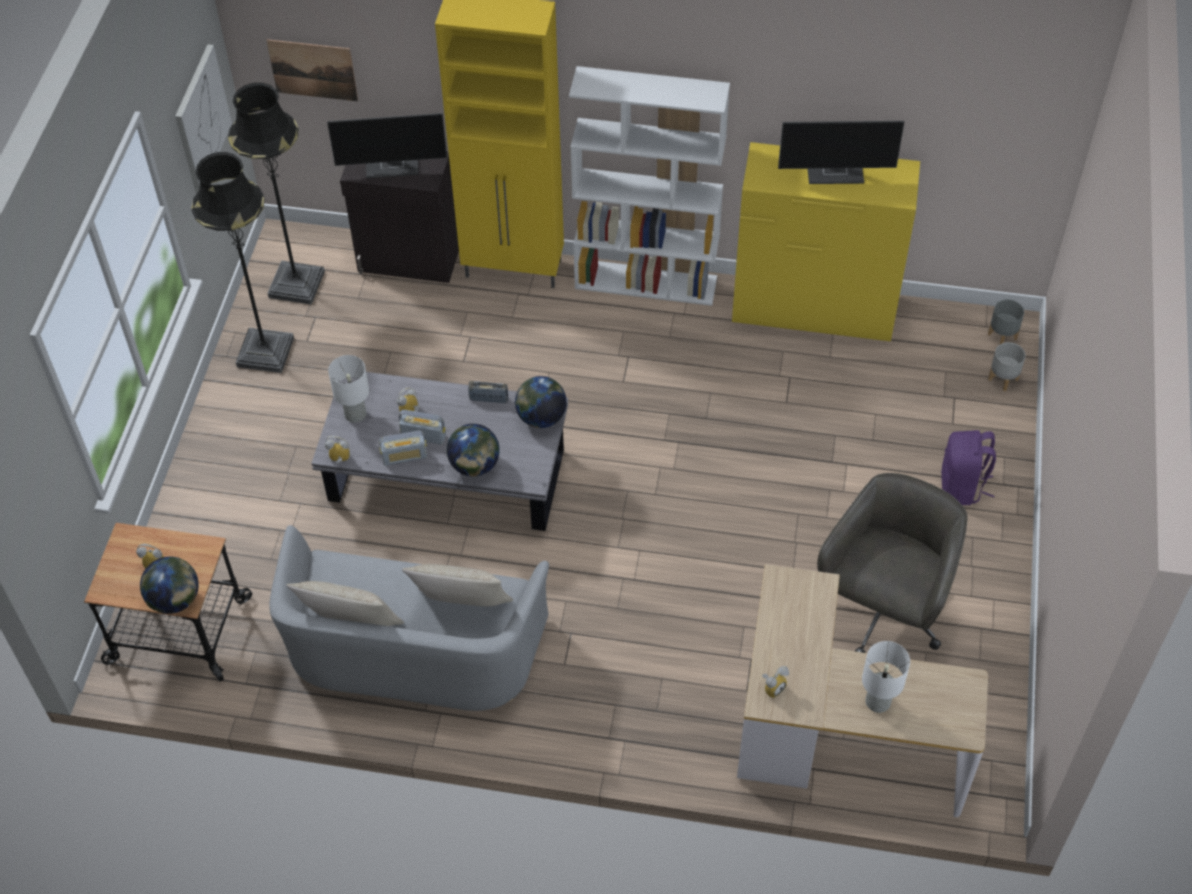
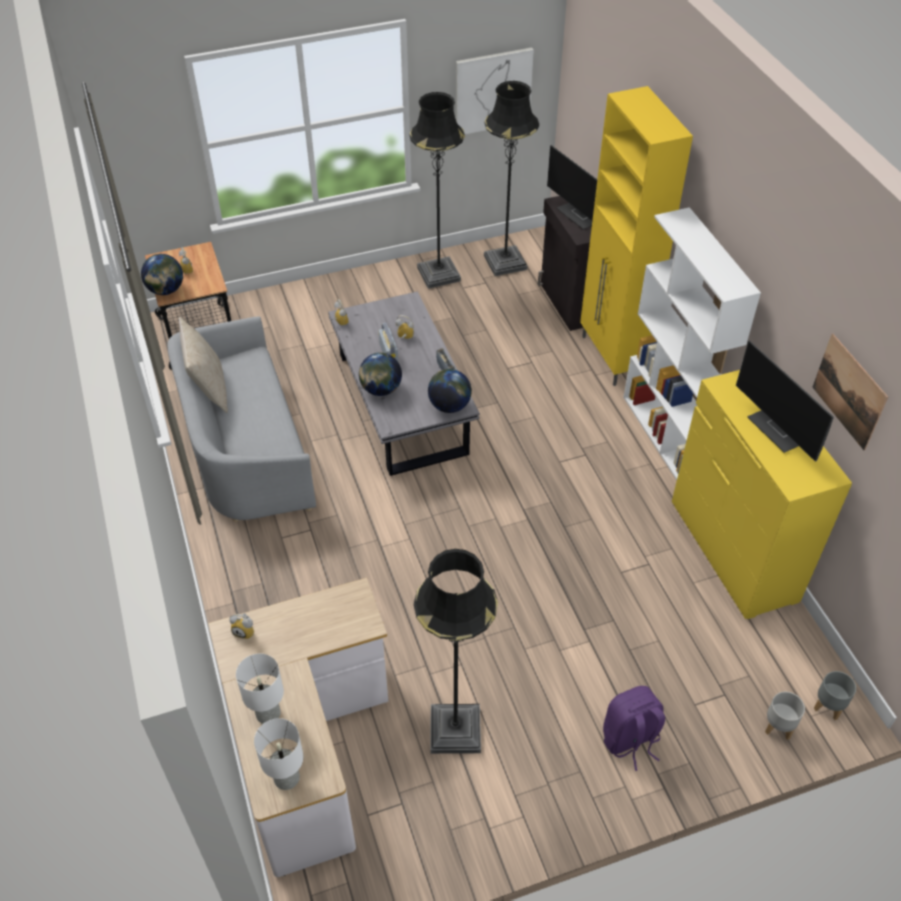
camera: 60 degrees right, 5 degrees down
(313, 70) = (585, 116): picture -> picture (849, 391)
(355, 414) = (383, 313): white table lamp -> white table lamp (287, 777)
(404, 456) = (364, 352): radio -> none
(462, 609) = (256, 437): beige pillow -> none
(883, 611) = (455, 730): grey office chair -> black floor lamp

